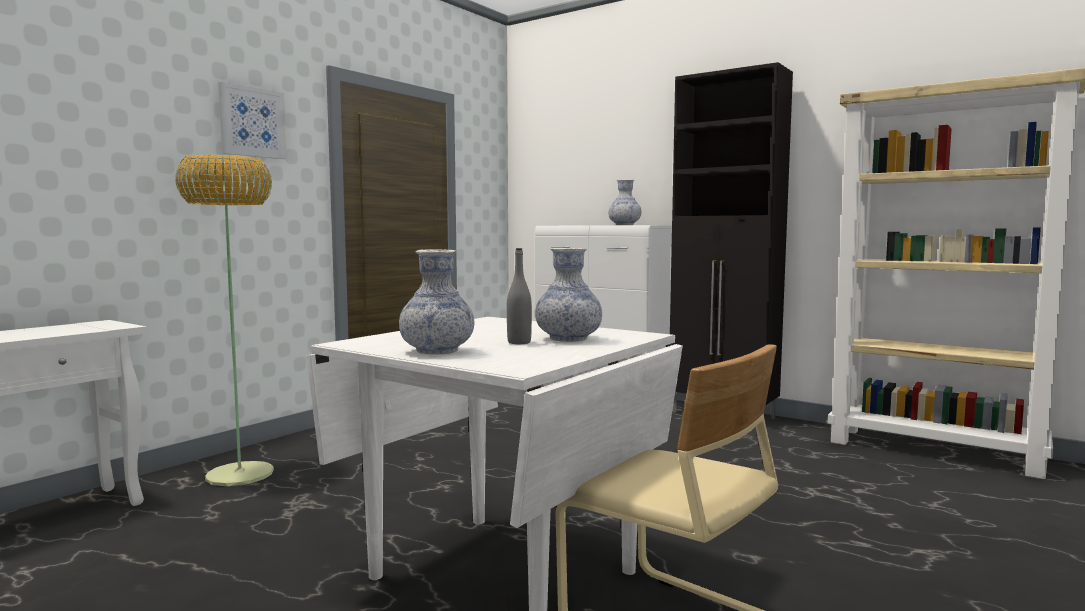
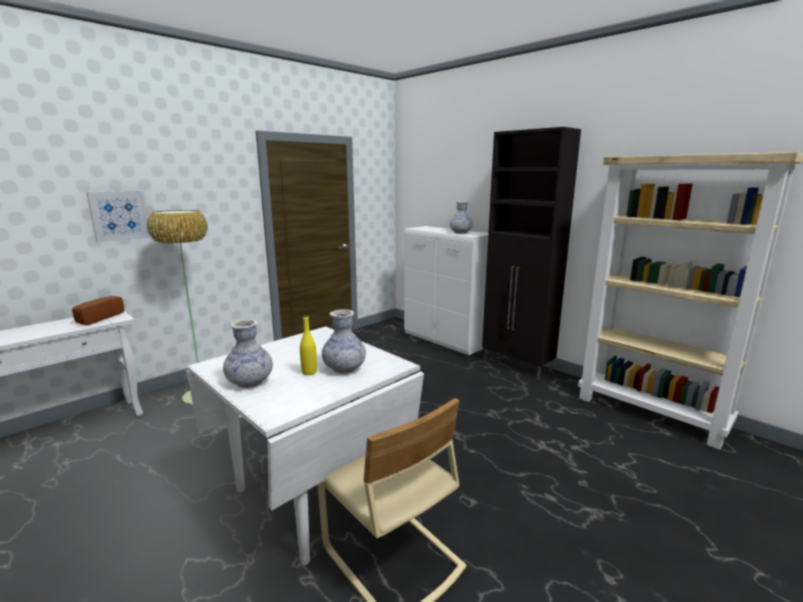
camera: 10 degrees right, 10 degrees up
(79, 327) = (98, 318): none -> bread
(252, 122) = (205, 176): picture -> picture (119, 215)
(519, 342) = (309, 372): grey bottle -> yellow bottle

